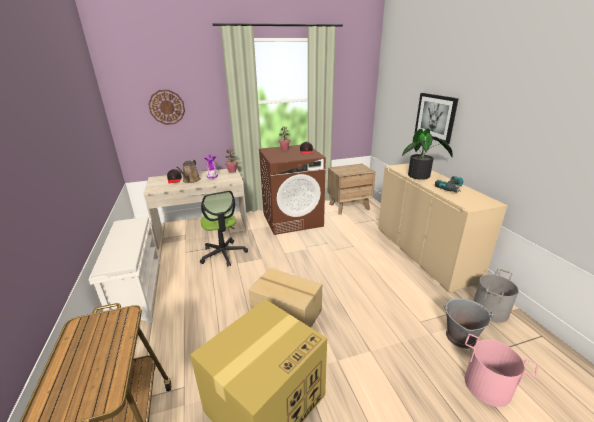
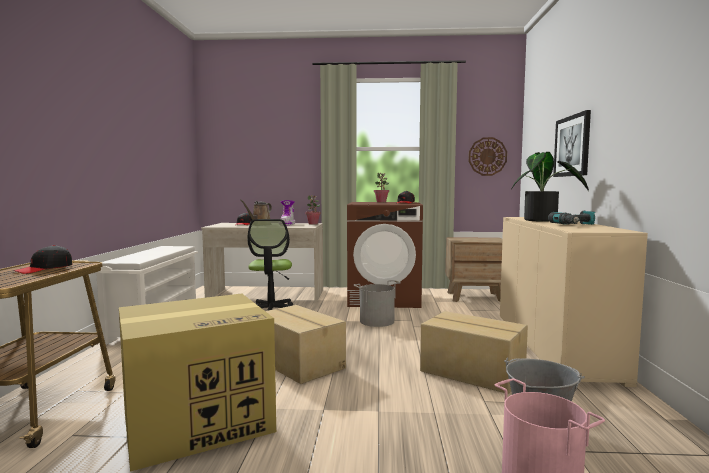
camera: 20 degrees right, 20 degrees down
(99, 338) = (44, 269): none -> black cap
(167, 107) = (256, 149): wall clock -> wall clock (487, 156)
(397, 294) = (472, 372): none -> cardboard box
(490, 310) = (625, 412): grey bucket -> grey bucket (377, 321)

